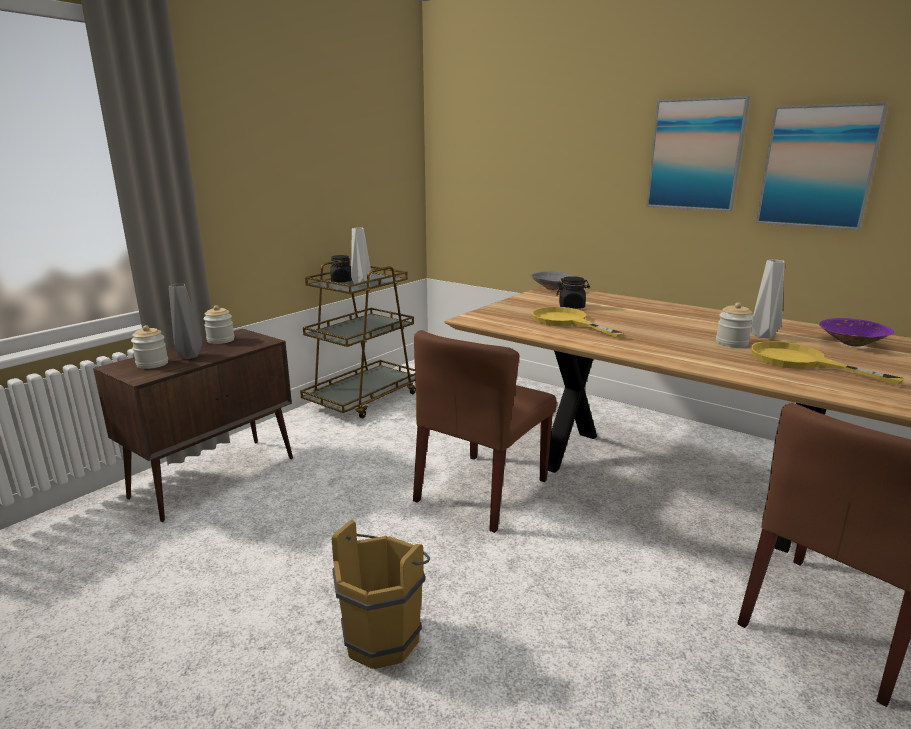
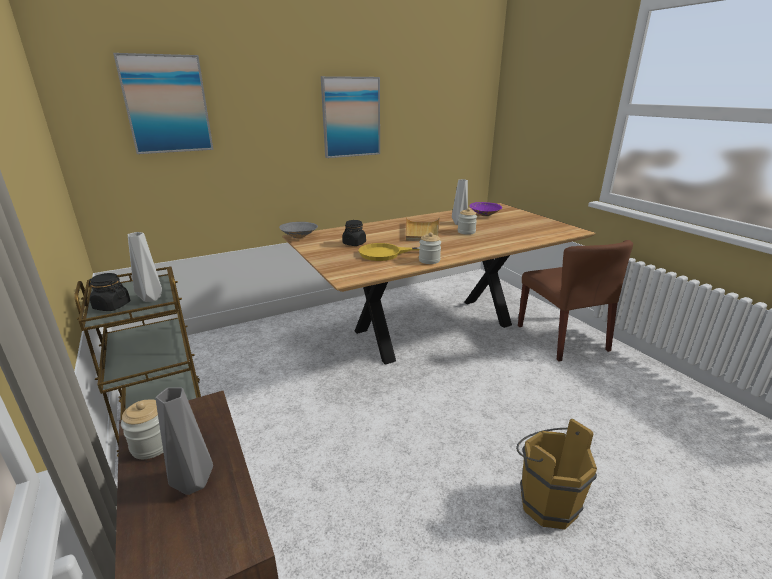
camera: 65 degrees left, 5 degrees up
(152, 364) = (186, 530): jar -> jar (429, 260)
(481, 491) = (396, 400): brown chair -> none
(677, 324) = (422, 231): none -> beige tray
(799, 362) = (503, 230): yellow frying pan -> none
(817, 167) = (416, 122): picture -> picture (166, 104)

